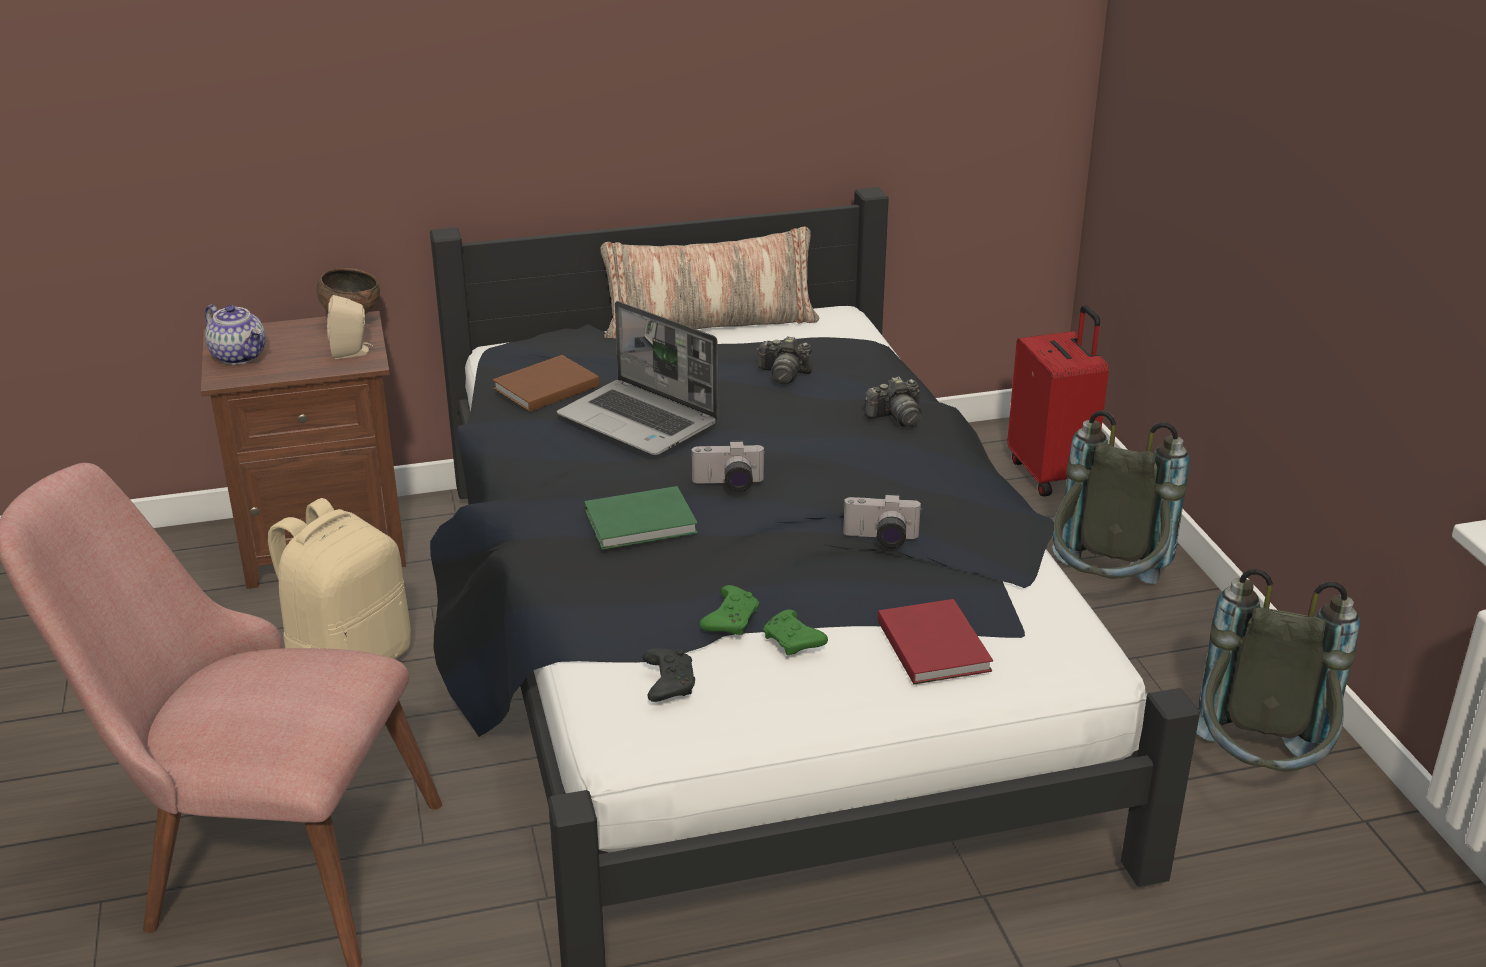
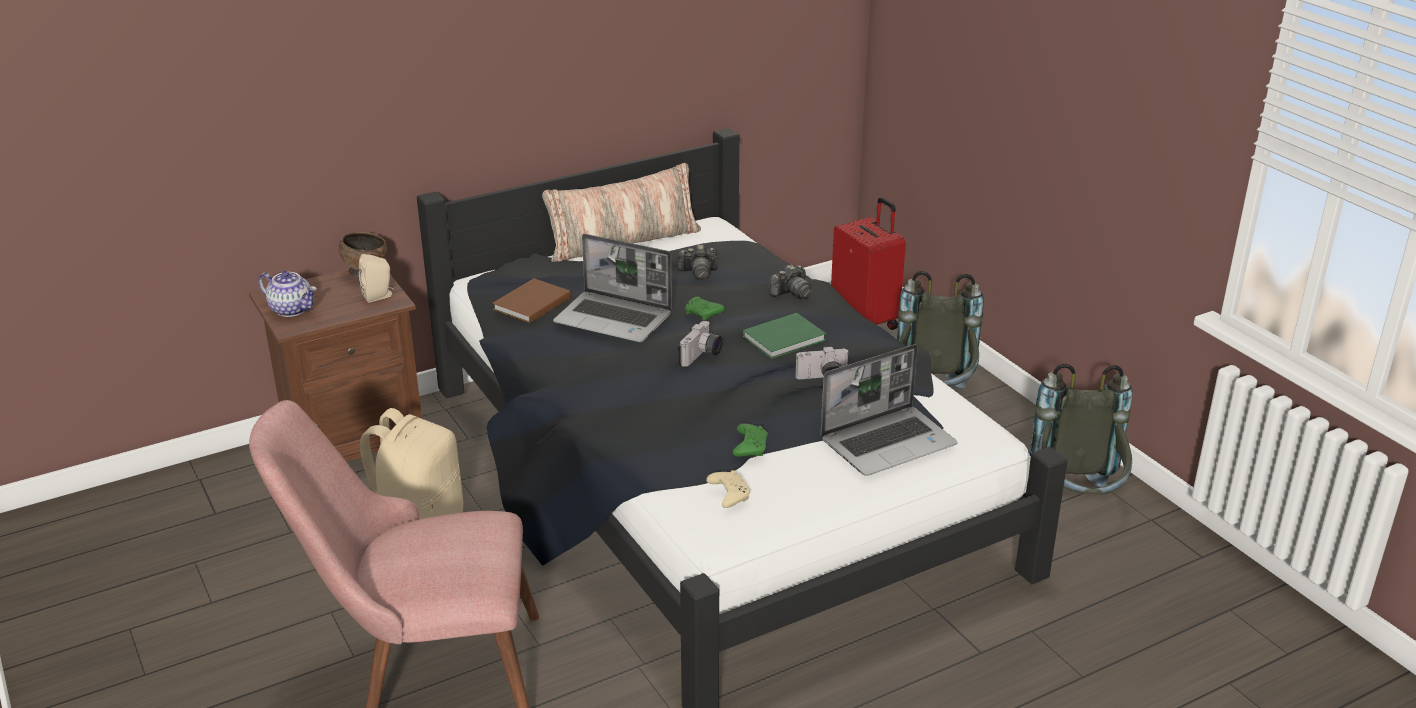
camera: 15 degrees left, 0 degrees up
(643, 522) = (656, 390): green book -> green book (786, 339)
(668, 683) = (728, 494): black game controller -> beige game controller
(728, 485) = (702, 356): camera -> camera turned 45 degrees counterclockwise
(793, 642) = (797, 455): green game controller -> green game controller (703, 314)
(934, 644) = (888, 442): red book -> laptop

